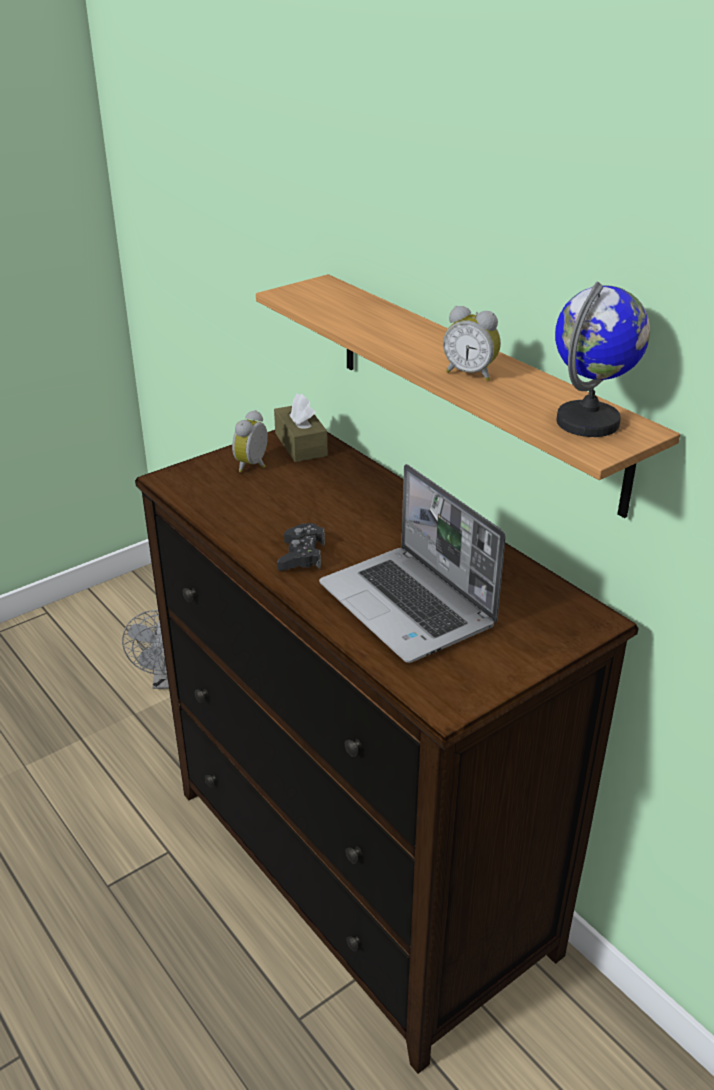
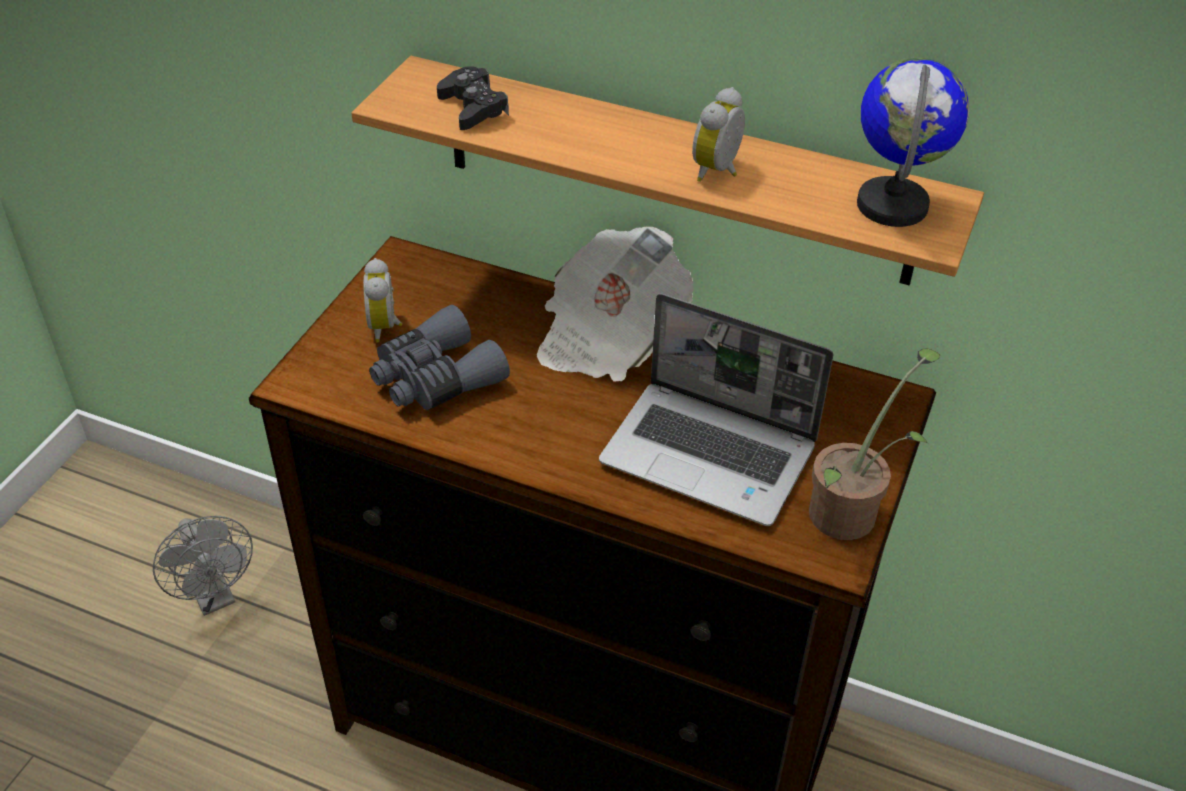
camera: 30 degrees left, 10 degrees up
(257, 502) = (435, 378): none -> grey binoculars
(301, 444) = (417, 277): brown tissue box -> none
(301, 555) = (546, 433): black game controller -> black game controller (473, 108)
(400, 514) = (608, 336): none -> newspaper
(470, 373) = (719, 171): alarm clock -> alarm clock turned 120 degrees clockwise
(487, 678) = (851, 510): none -> potted plant

